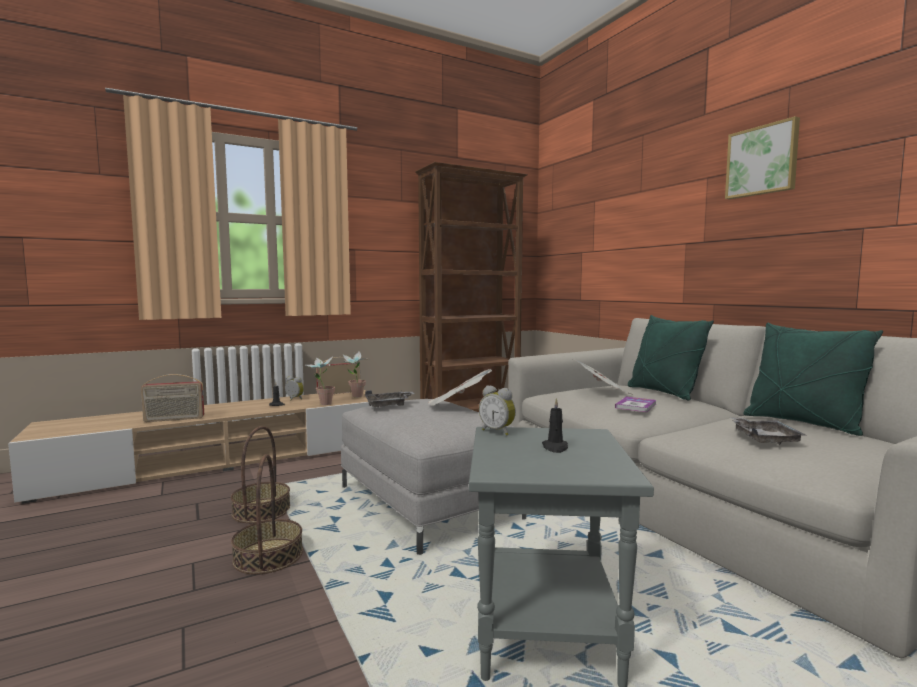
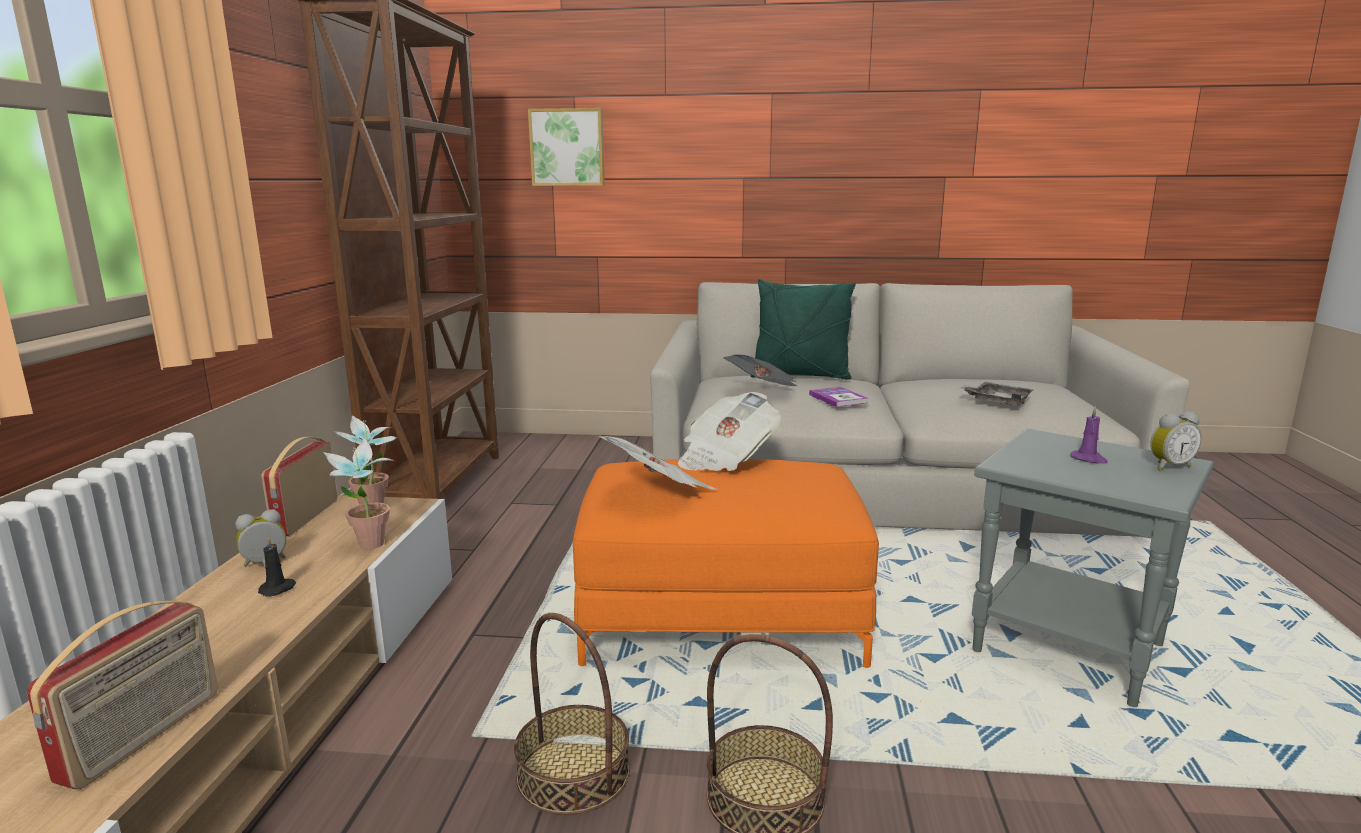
camera: 55 degrees left, 10 degrees up
(389, 405) = (659, 492): grey tray -> newspaper
(429, 502) = (721, 615): grey ottoman -> orange ottoman
(498, 431) = (1010, 463): alarm clock -> alarm clock (1168, 466)
(555, 448) = (1089, 459): black candle -> purple candle
(762, 161) = (845, 85): picture -> picture (567, 147)
(803, 423) = (964, 379): green pillow -> none

